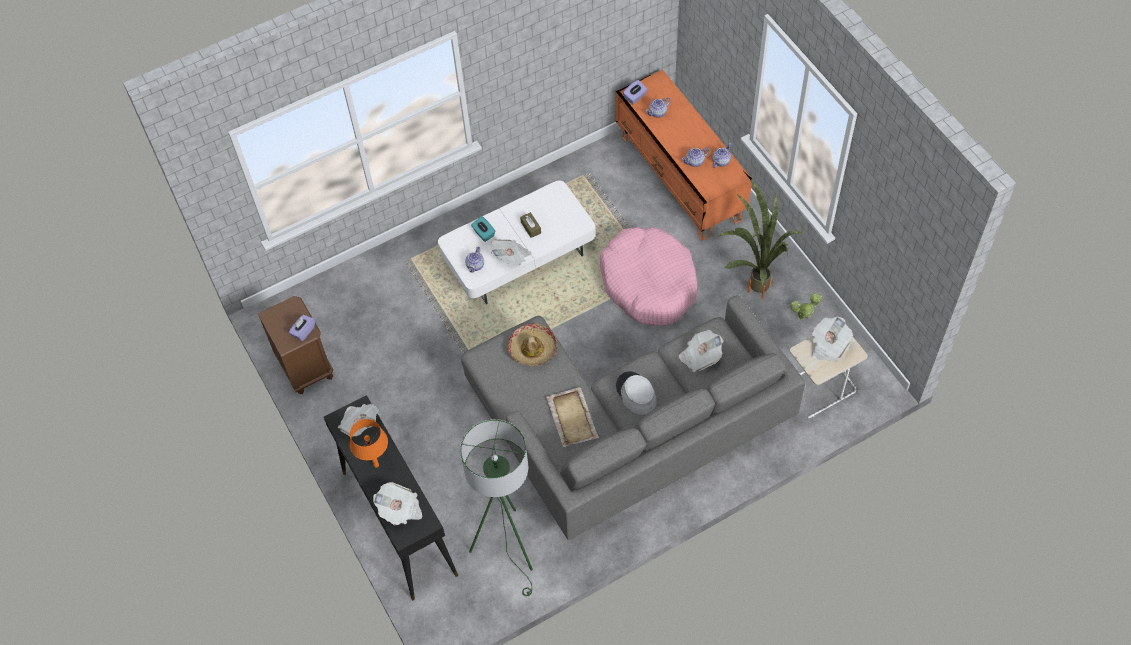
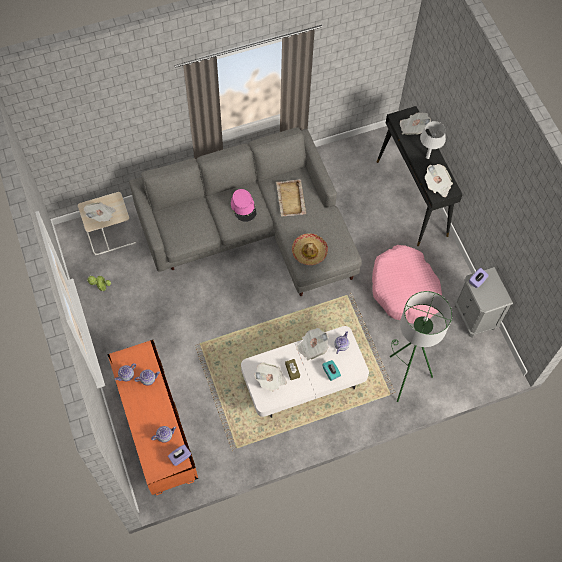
camera: 175 degrees left, 5 degrees up
(305, 367) = (475, 317): brown nightstand -> grey nightstand
(376, 465) = (427, 157): orange table lamp -> grey table lamp
(510, 547) = (341, 172): green floor lamp -> green floor lamp (403, 375)
(635, 393) = (243, 207): grey hat -> pink hat
(649, 283) = (207, 337): pink dog bed -> pink dog bed (405, 290)
(700, 356) = (192, 225): newspaper -> newspaper (270, 380)
(753, 285) = (129, 321): potted plant -> none

